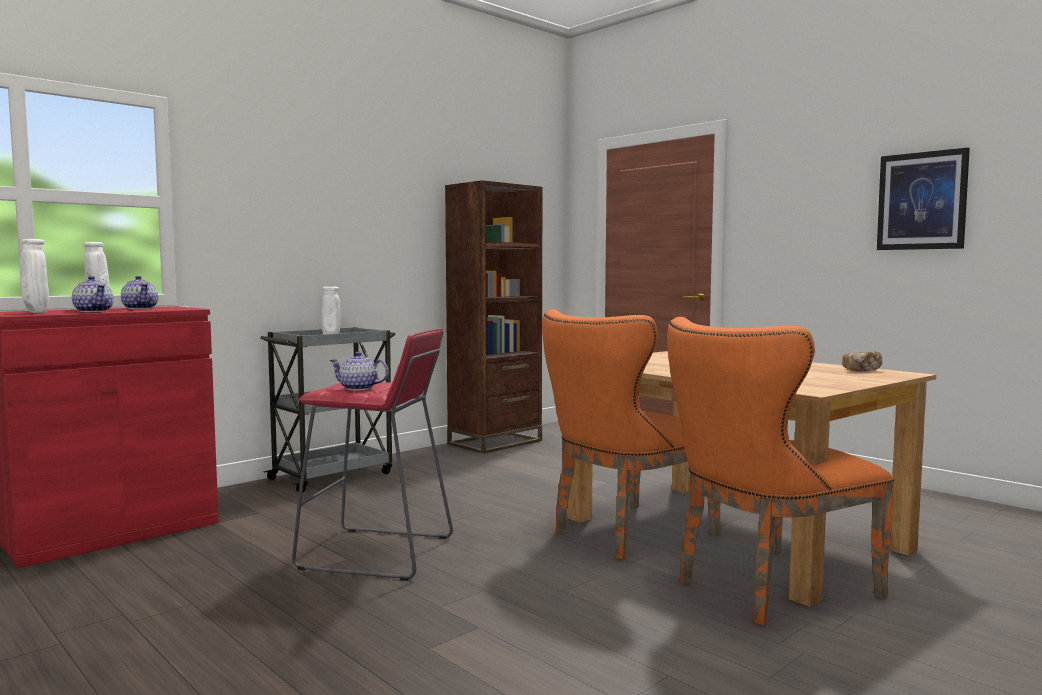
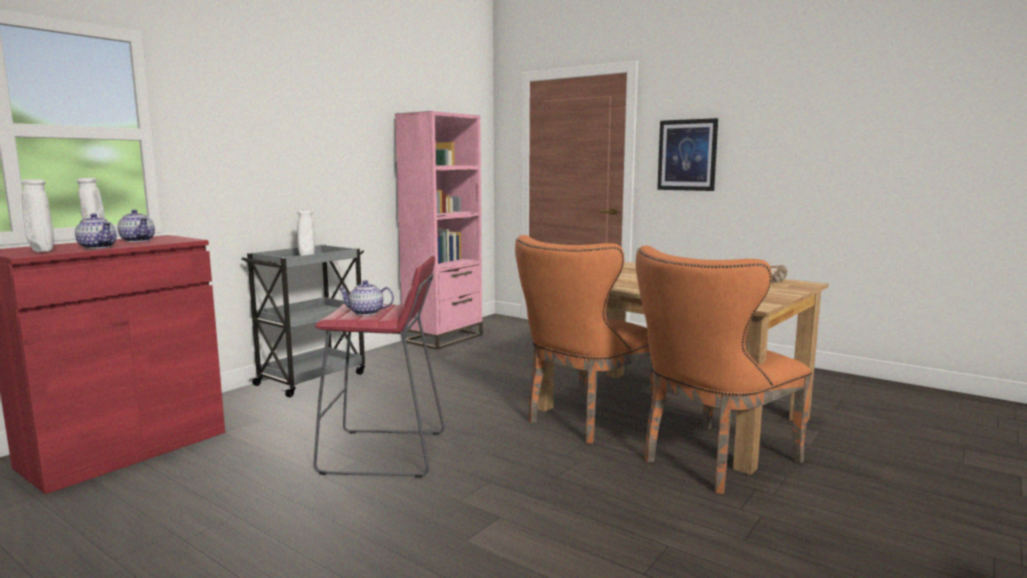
camera: 10 degrees left, 5 degrees up
(495, 442) = (443, 338): brown bookcase -> pink bookcase
(921, 201) = (799, 137): picture -> picture (687, 155)

